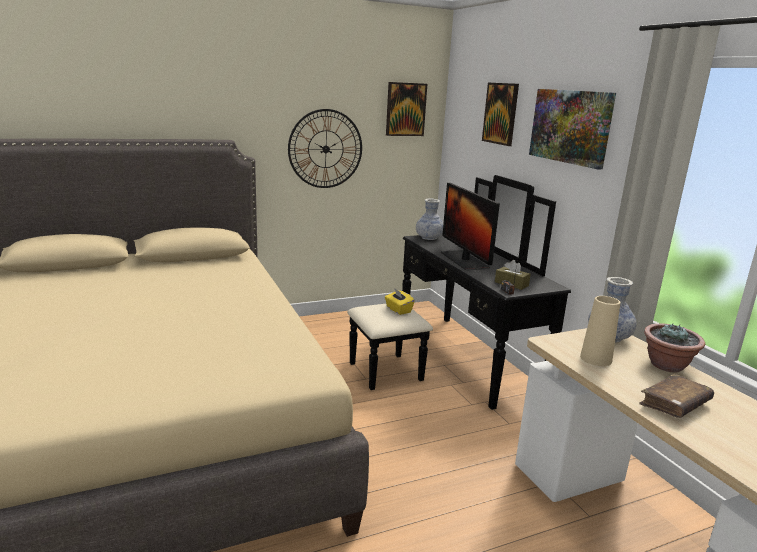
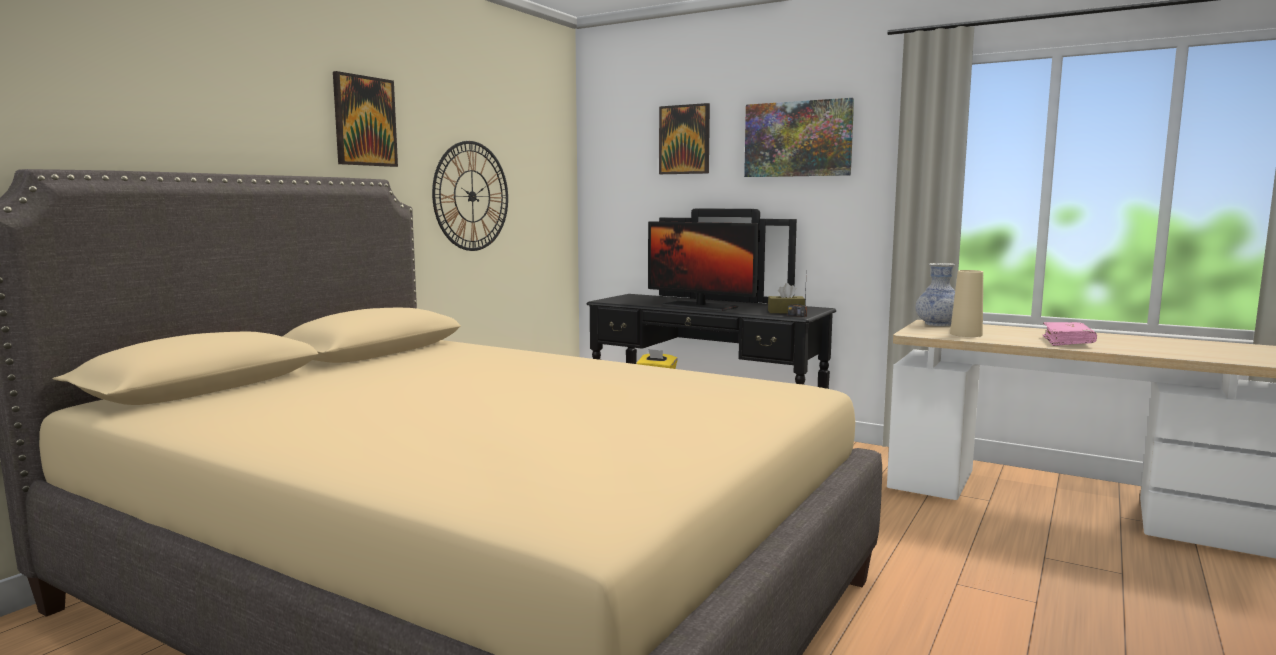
camera: 35 degrees left, 10 degrees down
(405, 109) = (544, 146): picture -> picture (364, 121)
(429, 238) = (617, 299): vase -> none
(667, 366) = (1010, 329): potted plant -> none
(674, 404) = (1067, 342): brown book -> pink book

